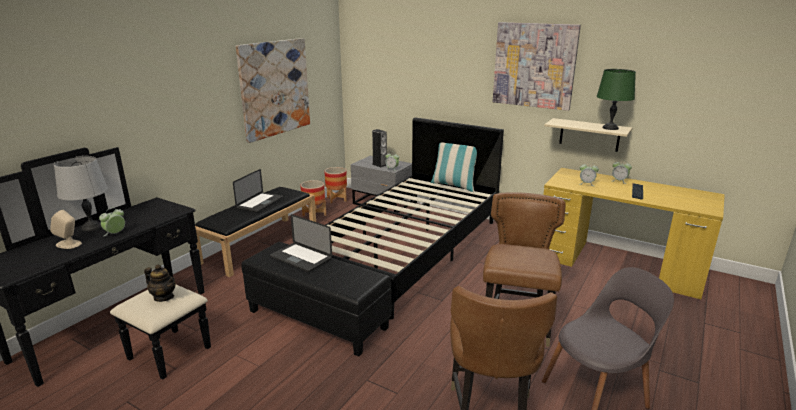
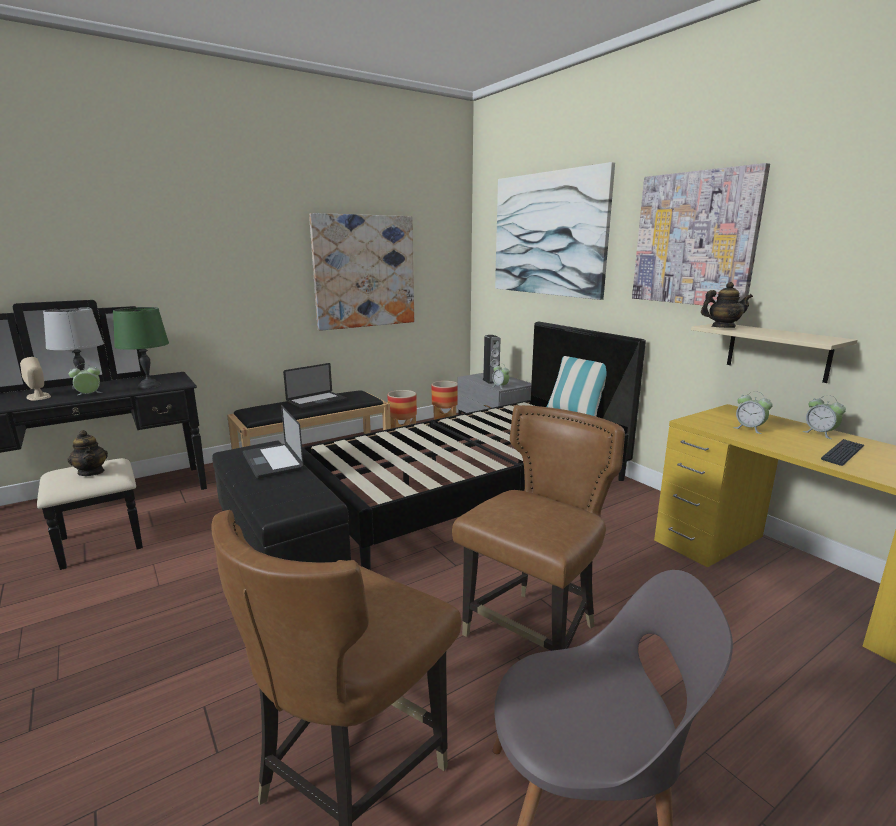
camera: 25 degrees right, 5 degrees down
(418, 53) = (548, 234): none -> picture
(561, 123) = (723, 327): none -> teapot
(610, 128) = (807, 337): green table lamp -> green table lamp (149, 385)

